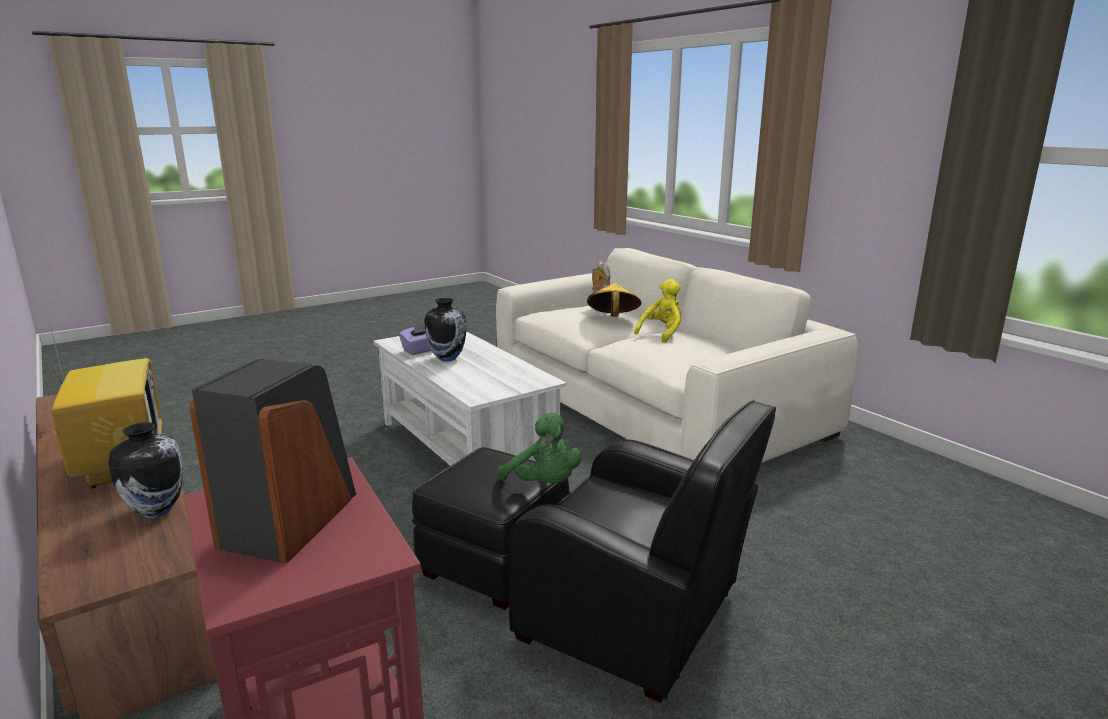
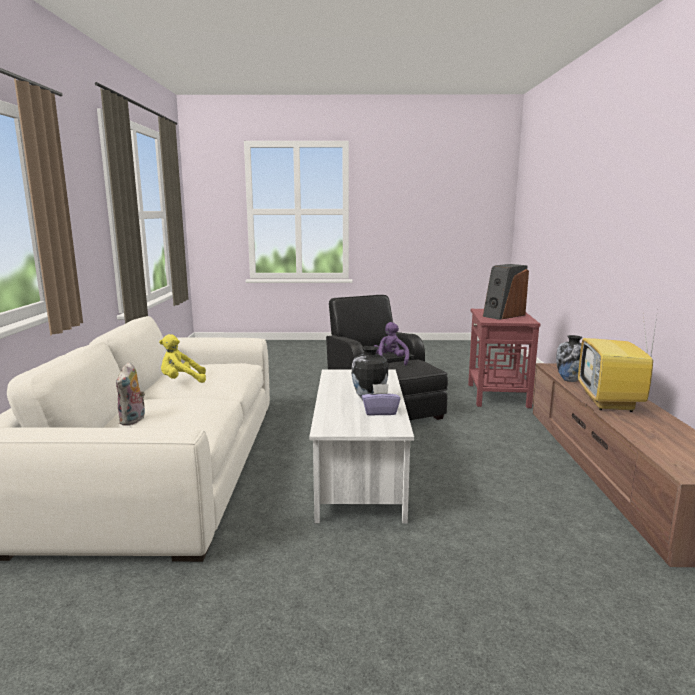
camera: 145 degrees left, 5 degrees down
(544, 485) = (390, 361): green plush toy -> purple plush toy
(613, 318) = (169, 401): yellow hat -> none

